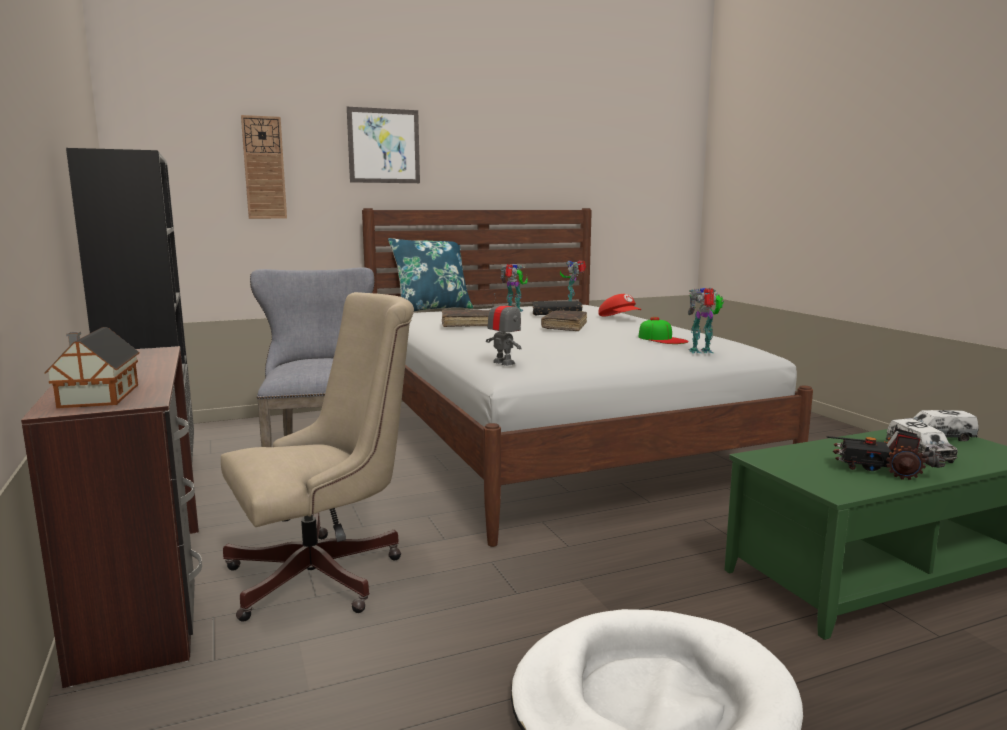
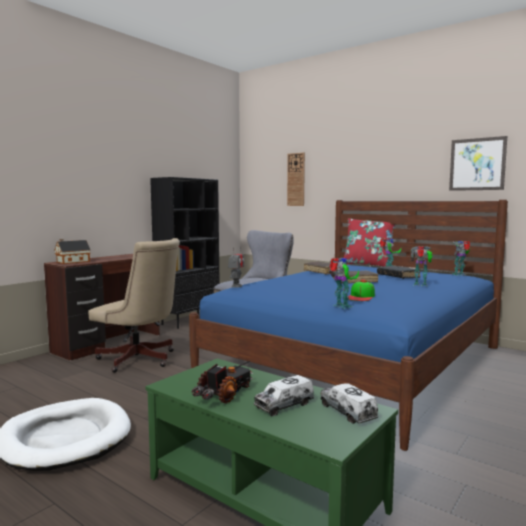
camera: 60 degrees right, 5 degrees down
(384, 146) = (355, 163): picture -> picture (477, 164)
(432, 309) = (367, 265): blue pillow -> red pillow
(551, 441) = (358, 362): white bed -> blue bed
(619, 318) = (421, 285): red cap -> toy robot
(883, 470) = (225, 395): toy truck -> toy truck turned 45 degrees clockwise

